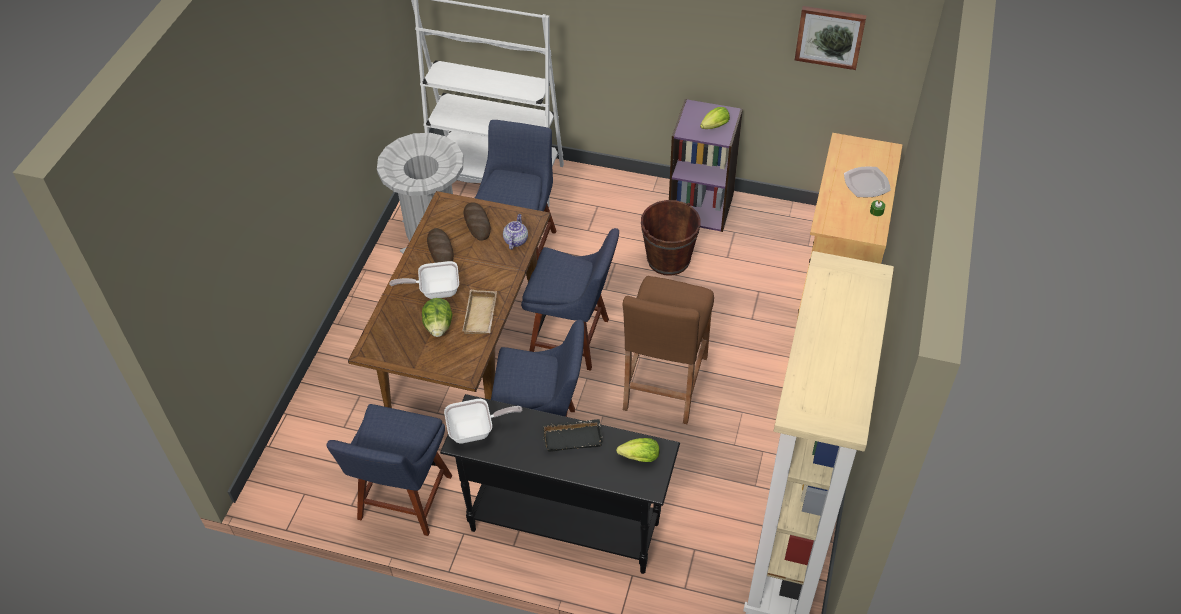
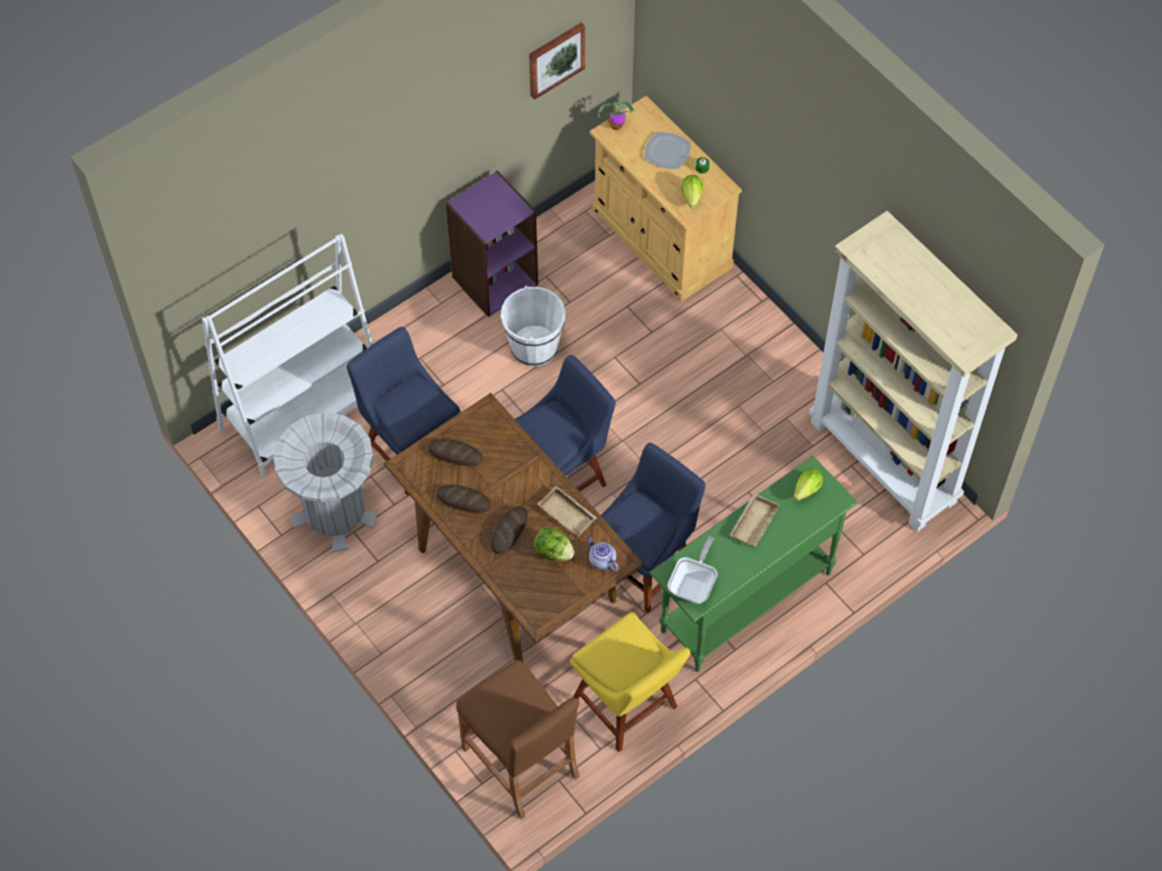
camera: 55 degrees left, 10 degrees up
(403, 501) = (628, 707): blue chair -> yellow chair
(435, 290) = (509, 531): frying pan -> bread
(515, 240) = (502, 437): teapot -> teapot (601, 560)
(564, 526) = (745, 602): black console table -> green console table
(573, 437) = (753, 522): black tray -> beige tray
(664, 382) = (664, 440): brown stool -> brown stool (520, 762)
(668, 260) = (534, 346): brown bucket -> white bucket
(713, 127) = (501, 207): lettuce -> lettuce (692, 198)
(855, 143) = (616, 125): none -> potted plant

